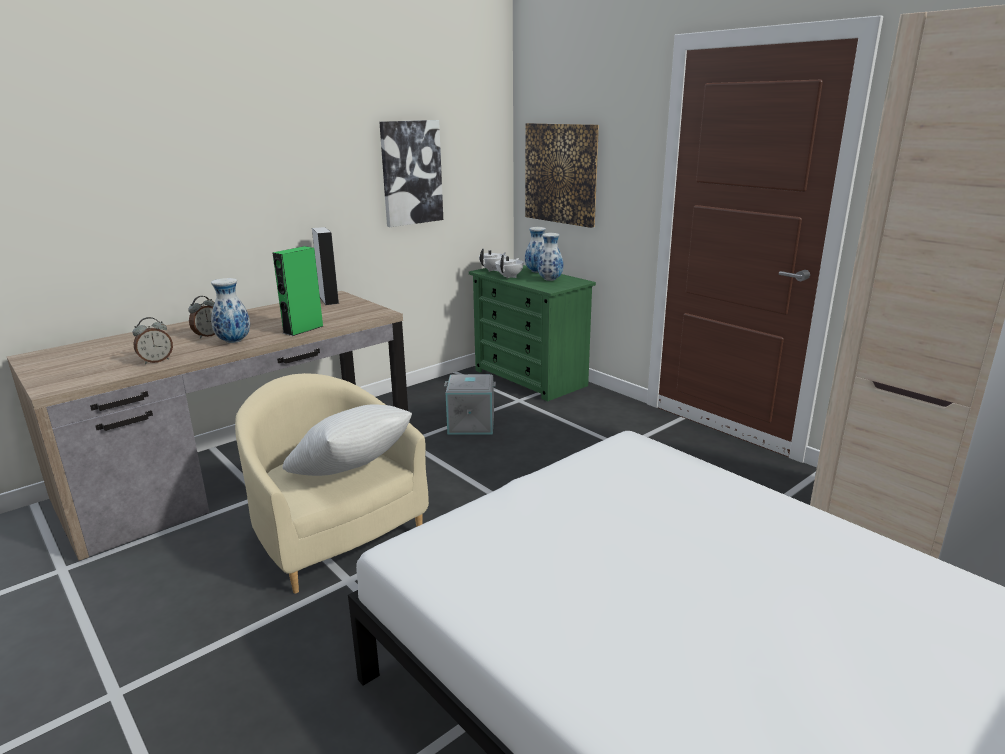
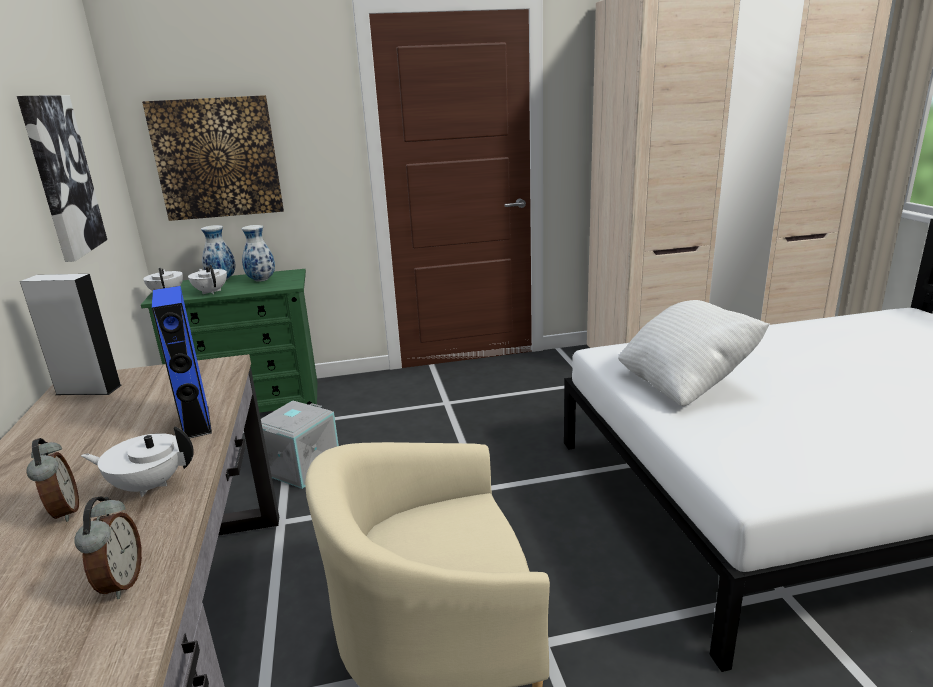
camera: 60 degrees left, 0 degrees up
(234, 341) = (148, 486): vase -> white teapot
(303, 329) = (196, 422): green speaker -> blue speaker
(352, 472) = (458, 533): white pillow -> white pillow (685, 383)

